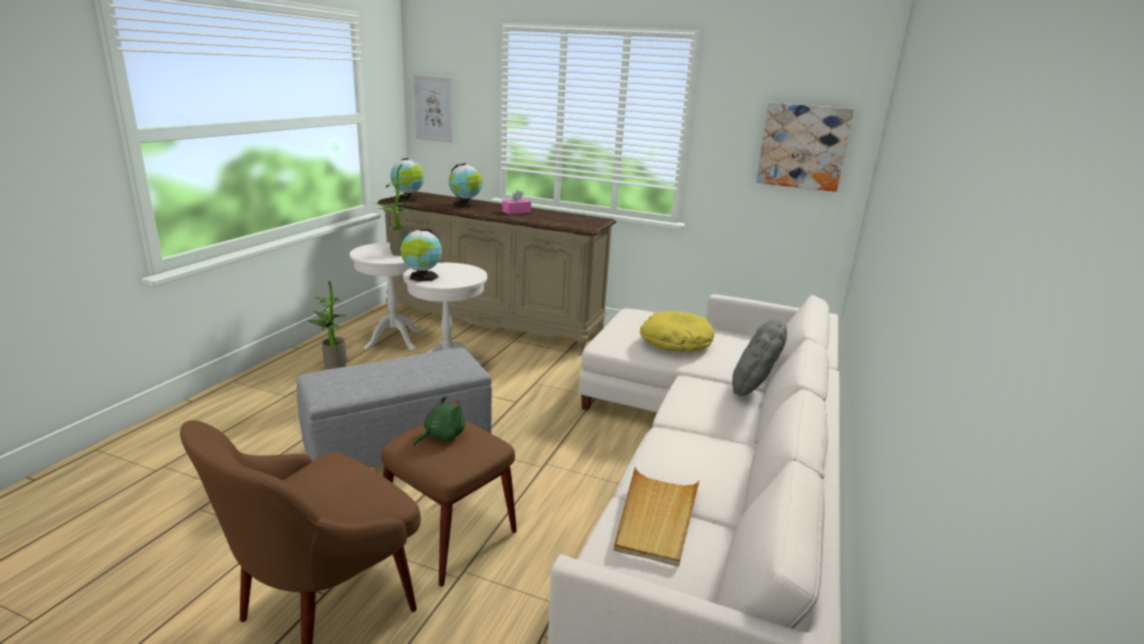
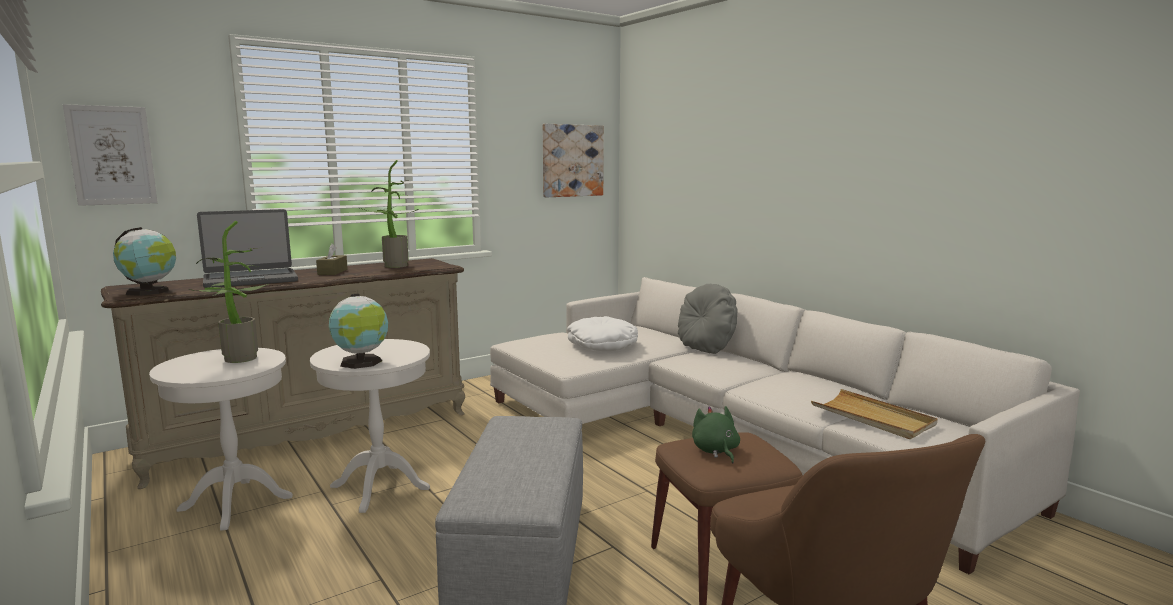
camera: 55 degrees left, 10 degrees down
(332, 365) = (228, 567): potted plant -> potted plant (392, 266)
(465, 205) = (250, 280): globe -> laptop
(516, 212) = (332, 272): pink tissue box -> brown tissue box
(677, 343) = (603, 345): yellow pillow -> white pillow

